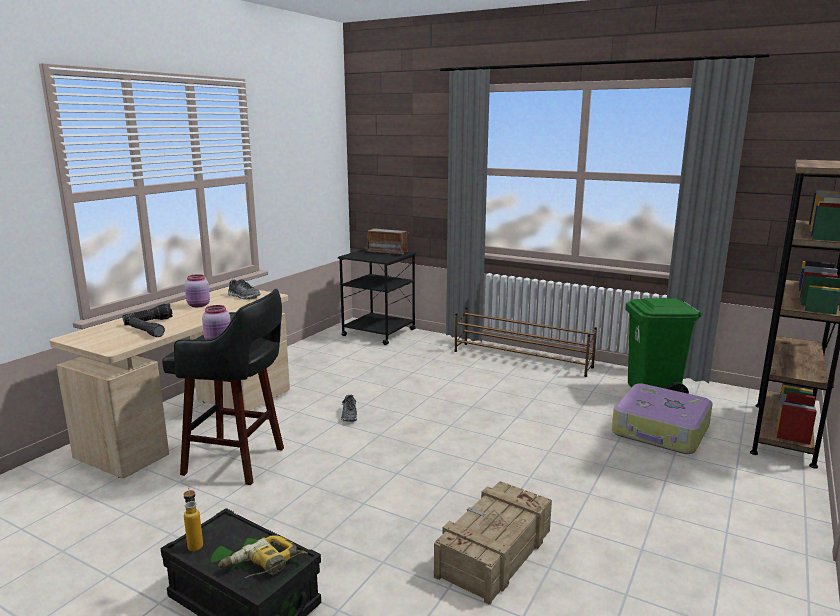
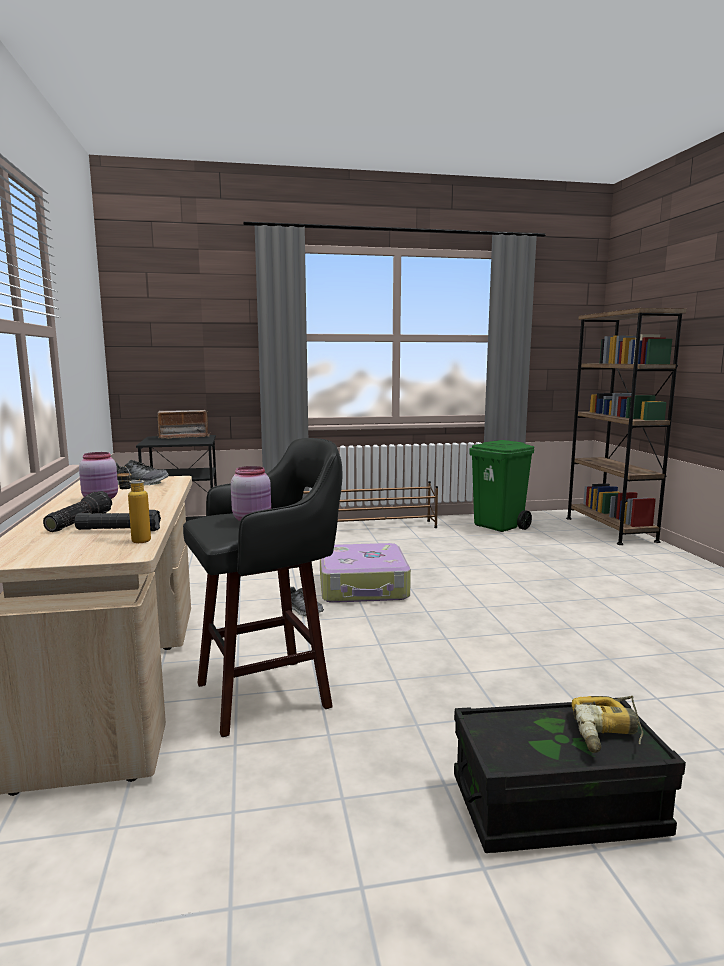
camera: 40 degrees left, 5 degrees down
(195, 543) = (502, 754): bottle -> bottle (135, 540)
(493, 553) = (629, 660): crate -> none
(661, 431) = (551, 547): suitcase -> suitcase (363, 587)

